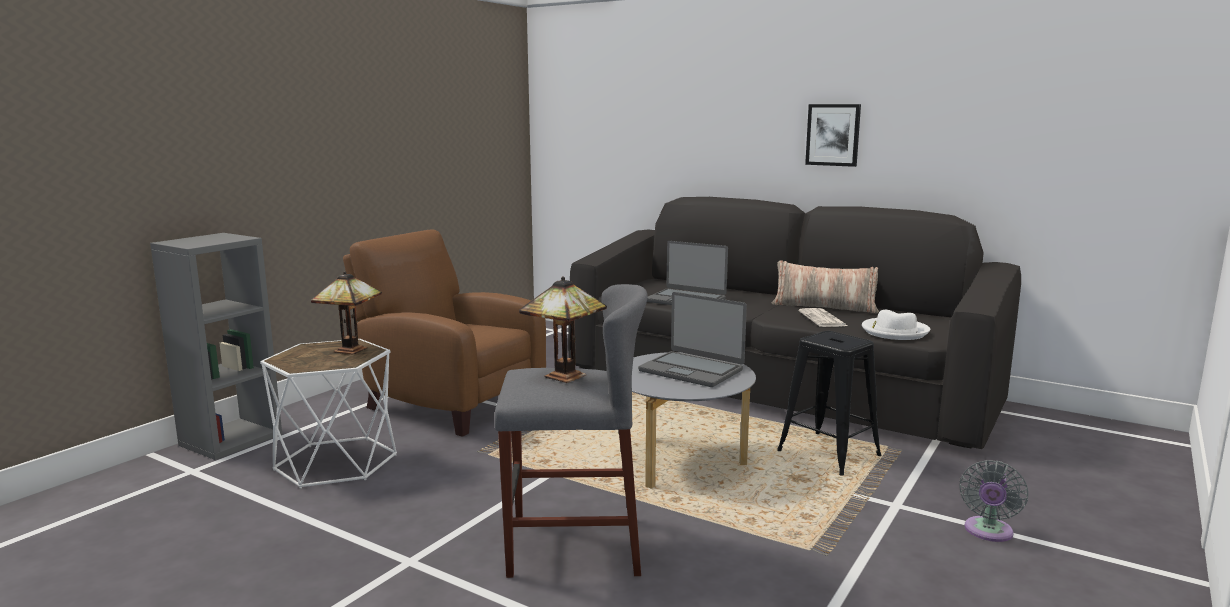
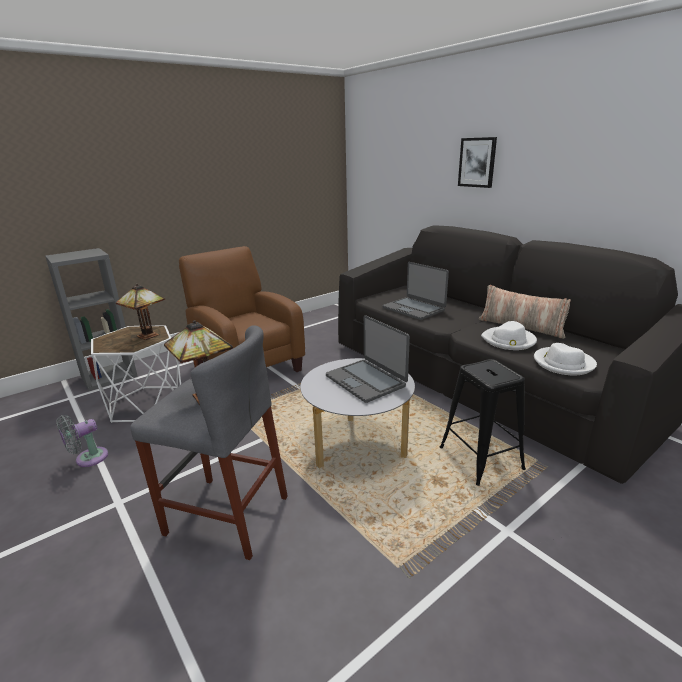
camera: 20 degrees right, 10 degrees up
(823, 319) = (508, 340): newspaper -> white hat
(833, 135) = (554, 177): picture -> picture (477, 162)
(988, 532) = (579, 589): grey fan -> grey fan (88, 459)

